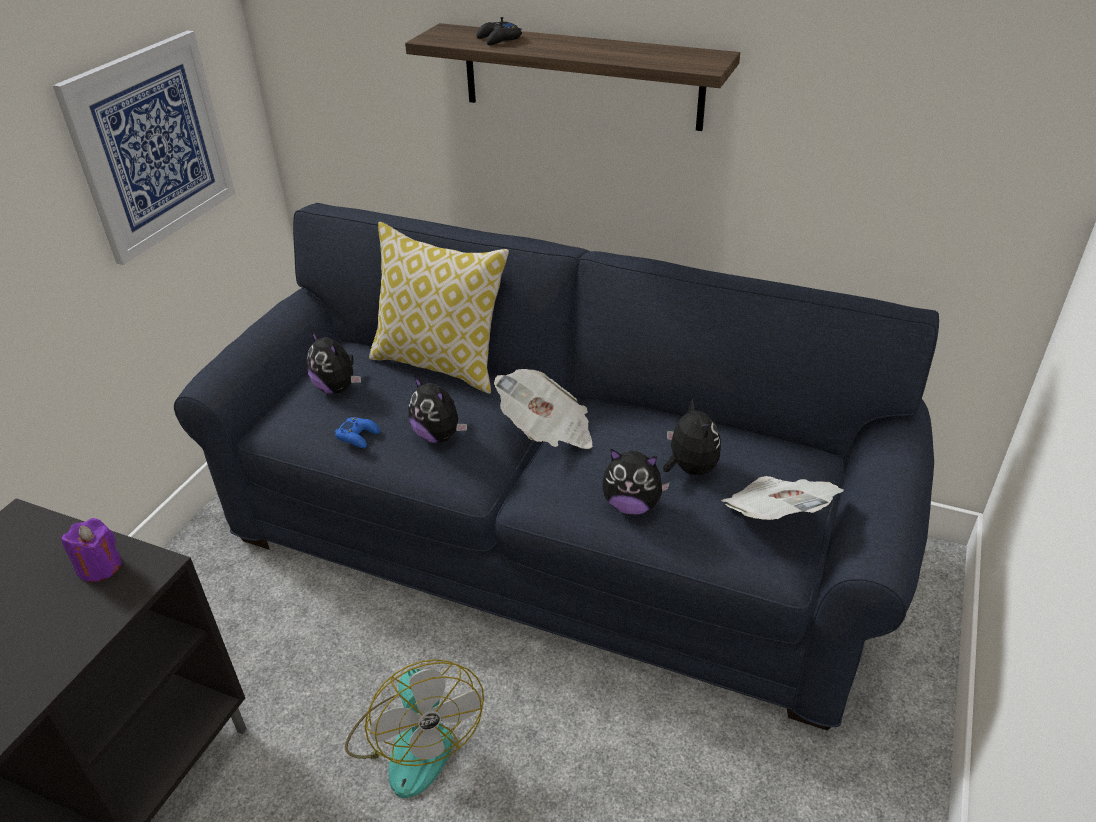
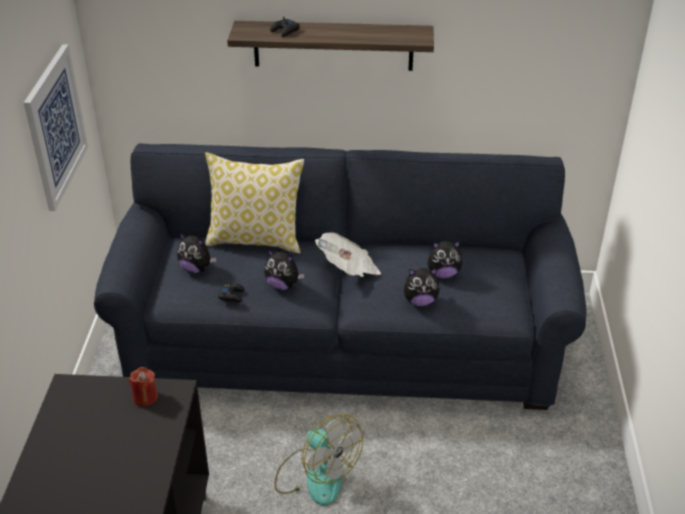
camera: 20 degrees left, 0 degrees up
(100, 567) = (145, 397): purple candle -> red candle
(358, 436) = (232, 295): blue game controller -> black game controller
(689, 468) = (443, 274): plush toy -> plush toy turned 120 degrees clockwise
(776, 517) = (502, 290): newspaper -> none

